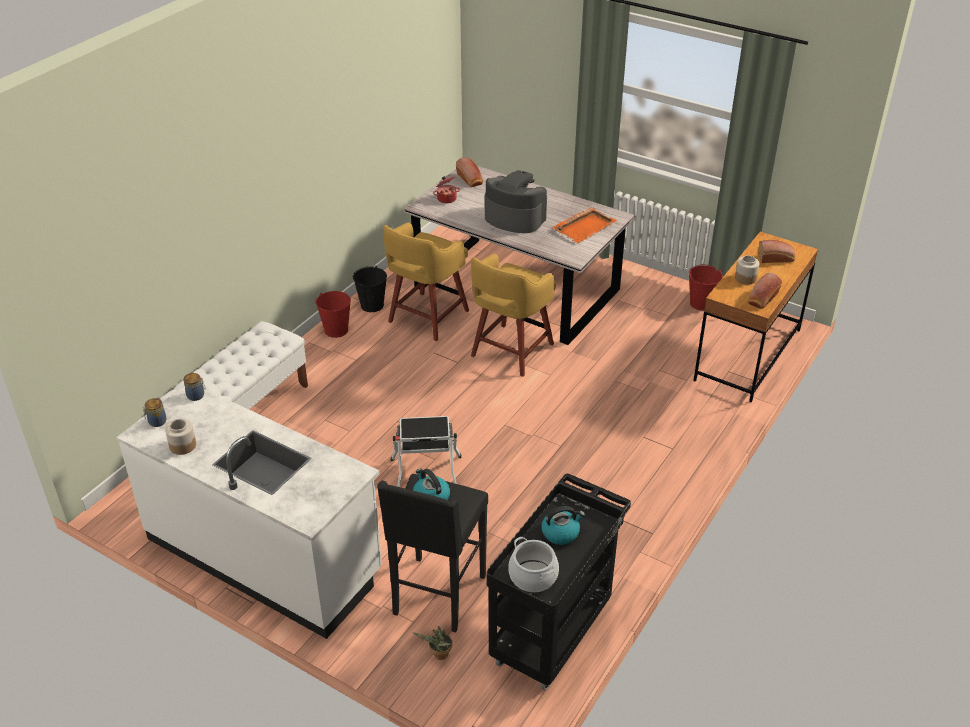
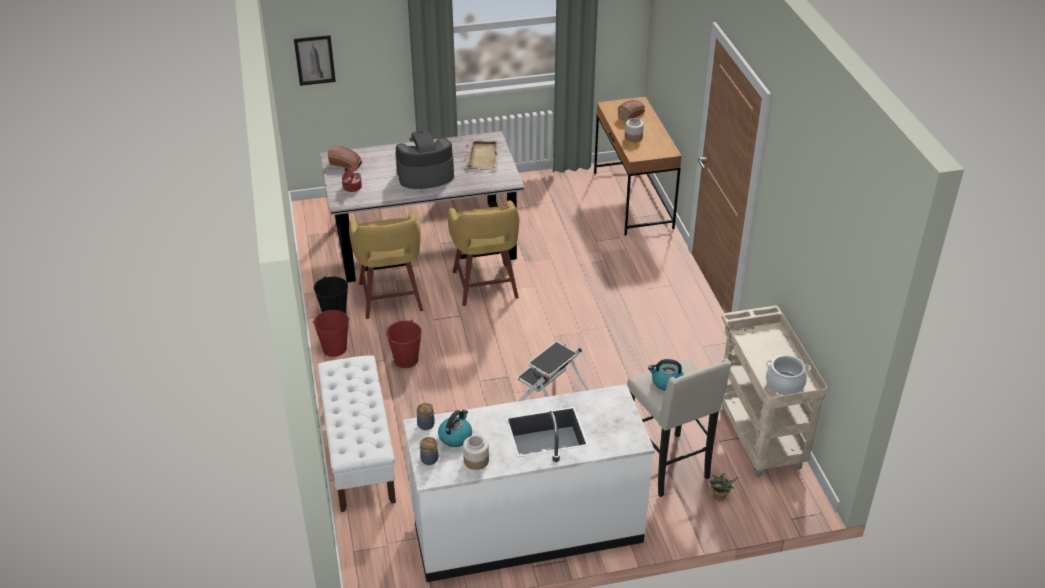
camera: 45 degrees left, 0 degrees up
(437, 596) = (669, 467): black stool -> beige stool
(498, 73) = (314, 60): none -> picture
(554, 631) = (758, 435): black cart -> beige cart
(561, 533) = (761, 351): kettle -> kettle (455, 436)
(585, 227) = (482, 156): orange tray -> beige tray
(701, 303) = (560, 182): red bucket -> red bucket (406, 360)
(762, 299) = (661, 145): bread -> none

